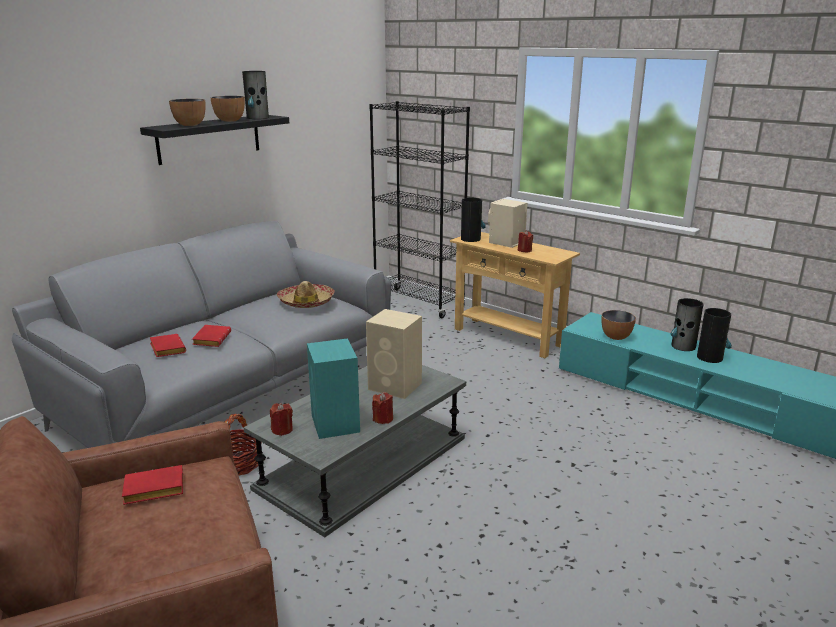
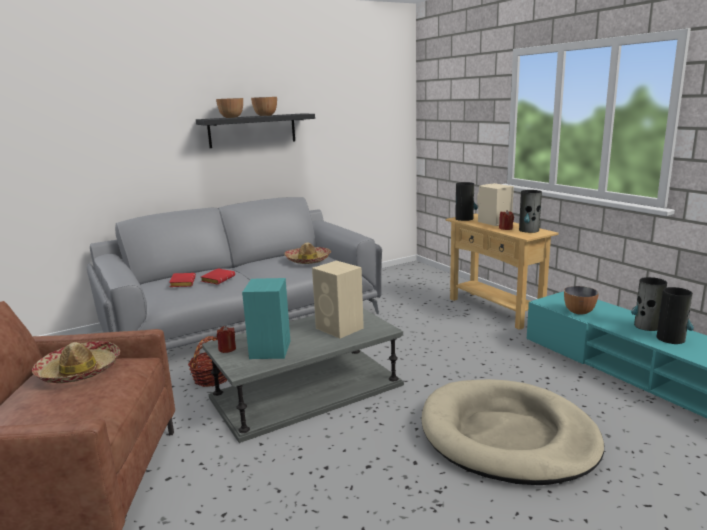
camera: 20 degrees right, 5 degrees down
(152, 491) = (79, 371): red book -> hat
(257, 118) = (290, 114): vase -> vase (529, 230)
(383, 419) = (310, 351): red candle -> none
(418, 303) = (431, 277): black bookcase -> none
(595, 477) = (507, 436): none -> beige dog bed

